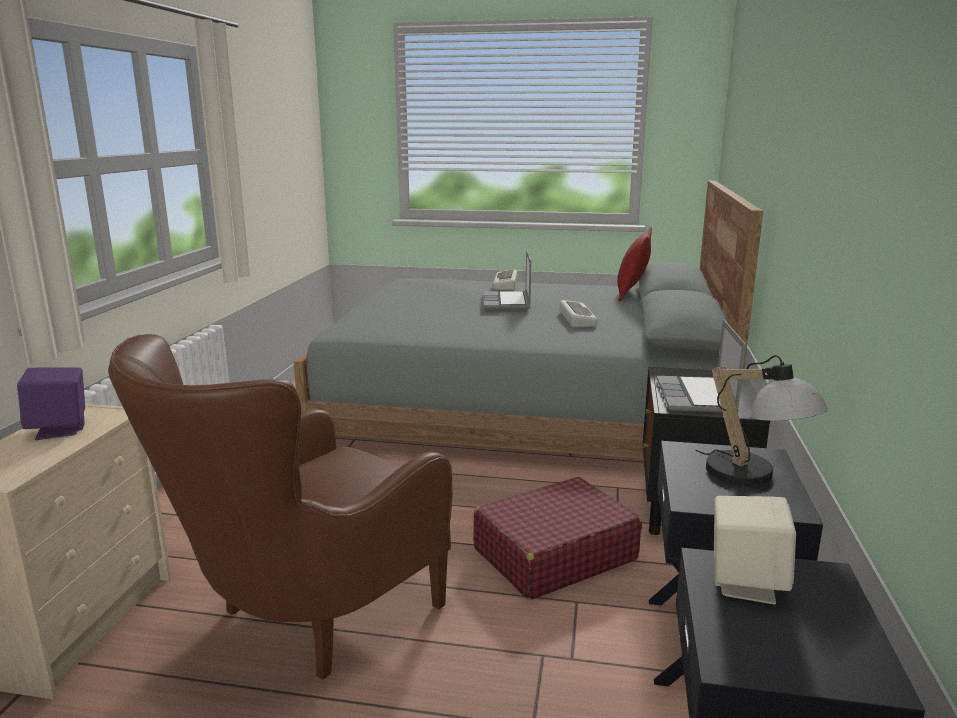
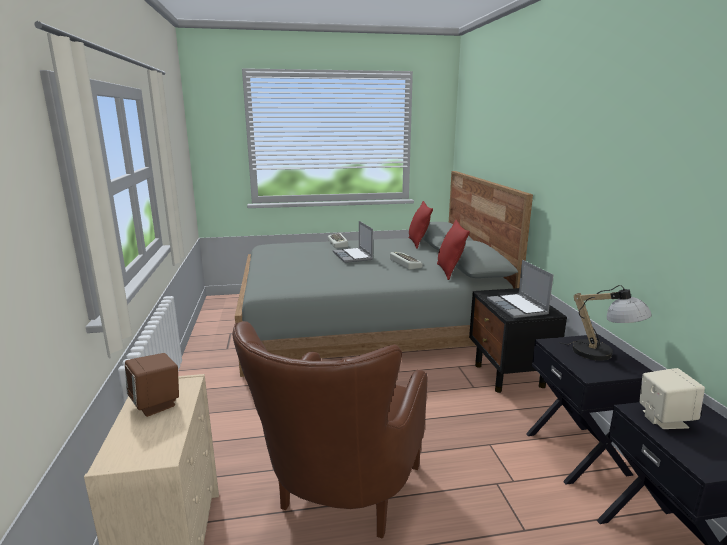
camera: 20 degrees left, 0 degrees up
(59, 430) = (156, 404): purple speaker -> brown speaker
(554, 554) = (455, 417): red suitcase -> none
(635, 336) = (449, 271): none -> red pillow

